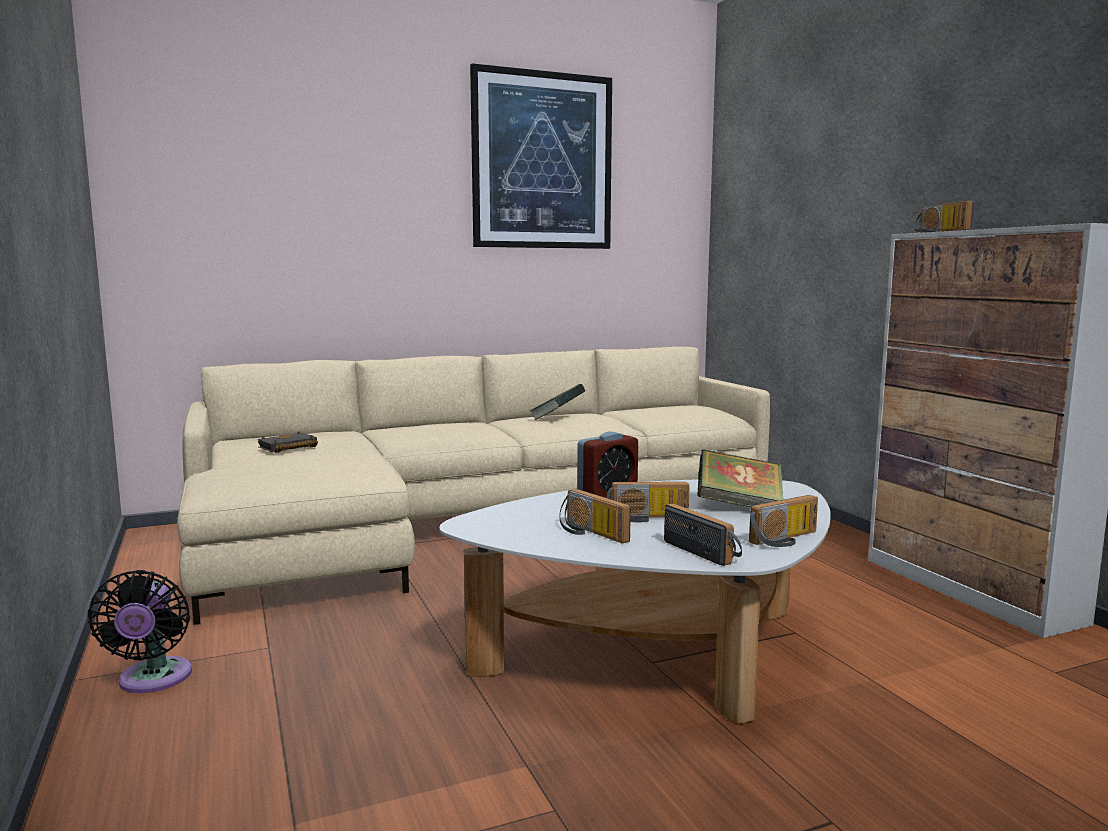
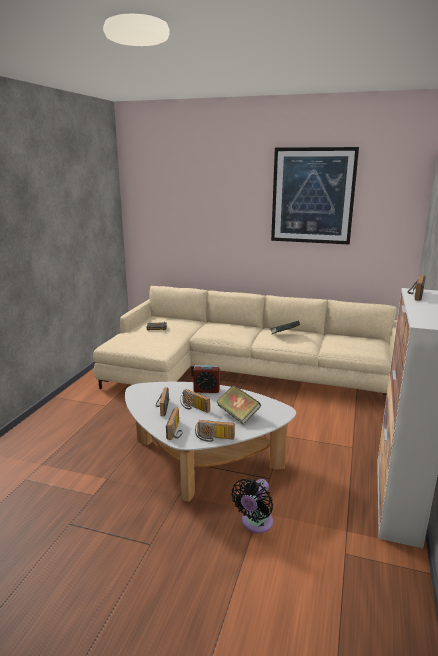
camera: 40 degrees right, 10 degrees up
(153, 680) = (68, 405): black fan -> black fan (255, 523)

